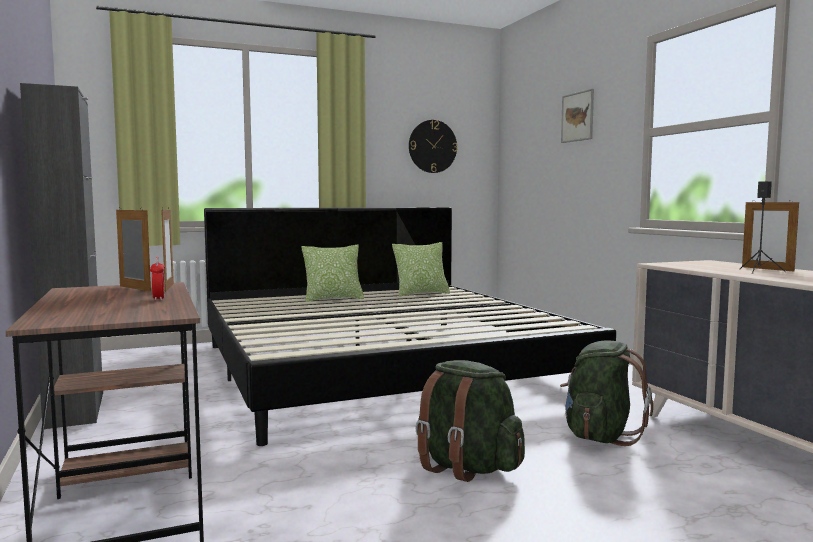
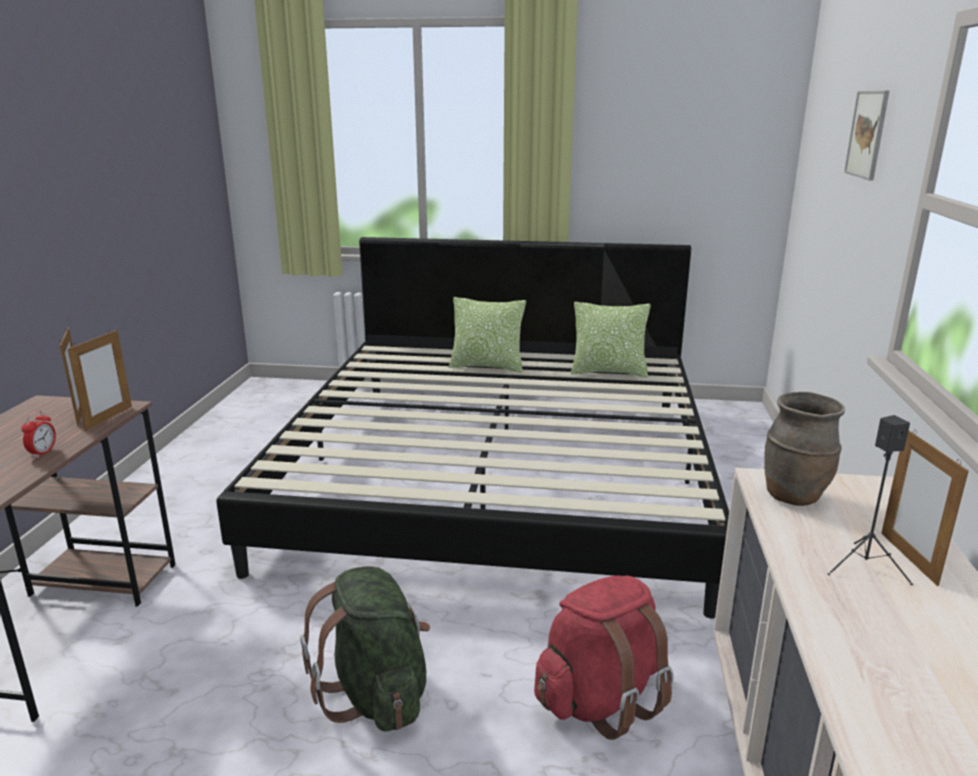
camera: 30 degrees right, 15 degrees up
(75, 410) = (164, 469): black cabinet -> none
(432, 146) = (682, 150): wall clock -> none
(600, 436) = (600, 700): green backpack -> red backpack
(684, 265) = (794, 496): none -> brown vase

